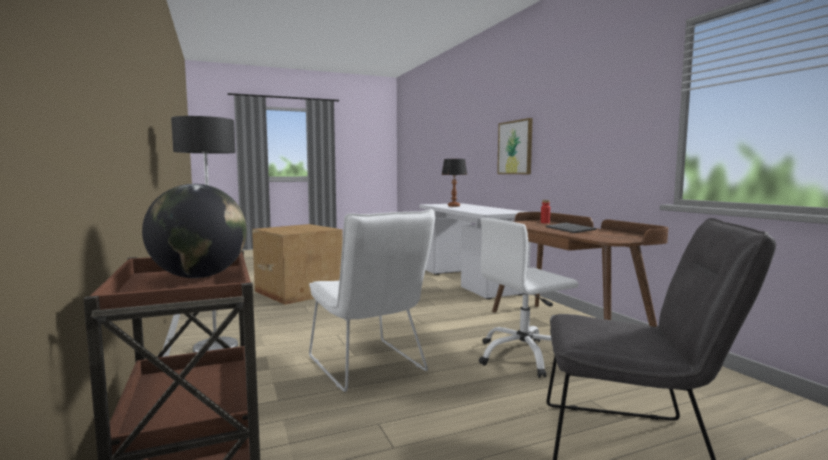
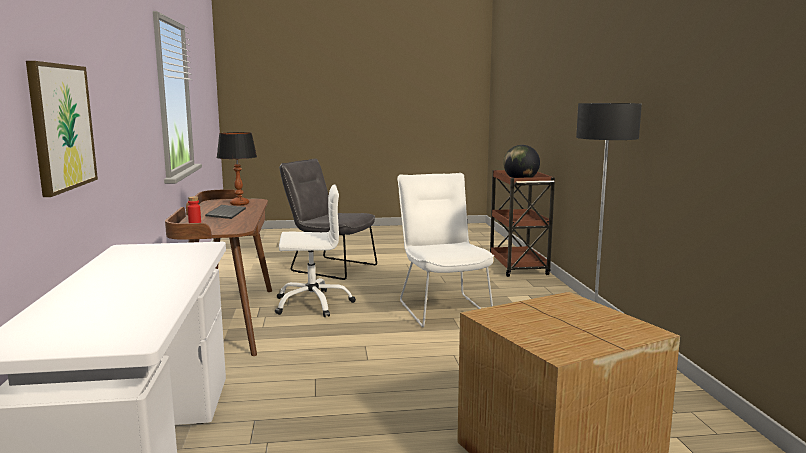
camera: 165 degrees left, 5 degrees up
(454, 206) = (121, 305): table lamp -> table lamp (239, 204)

